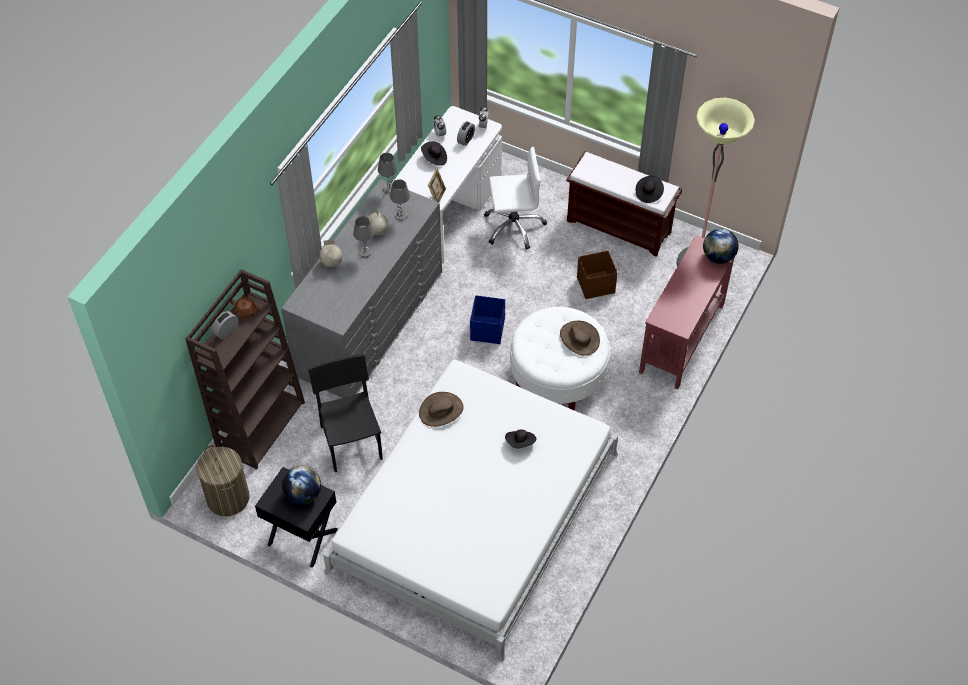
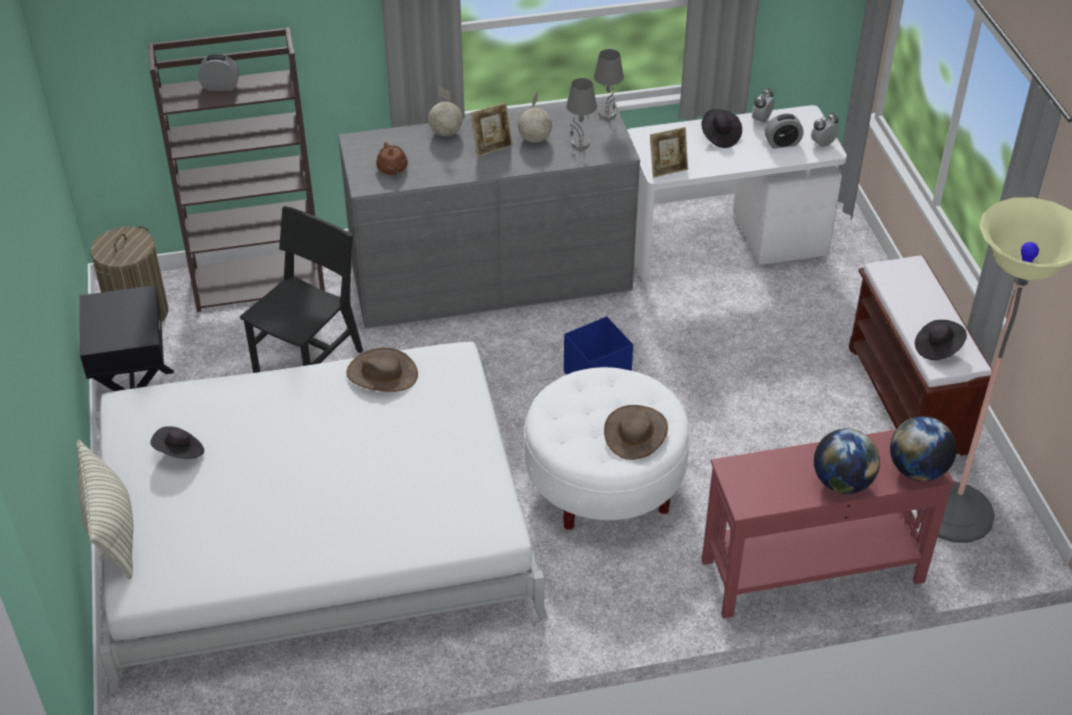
camera: 50 degrees right, 10 degrees down
(246, 311) = (264, 84): brown teapot -> brown teapot (392, 168)
(303, 494) = (129, 322): globe -> globe (842, 482)
(365, 252) = (492, 147): grey table lamp -> picture frame
(442, 588) = (112, 530): none -> pillow
(514, 226) = (778, 307): white office chair -> none
(520, 443) = (408, 473): black hat -> black hat (180, 453)
(595, 285) = (786, 432): brown storage box -> none

